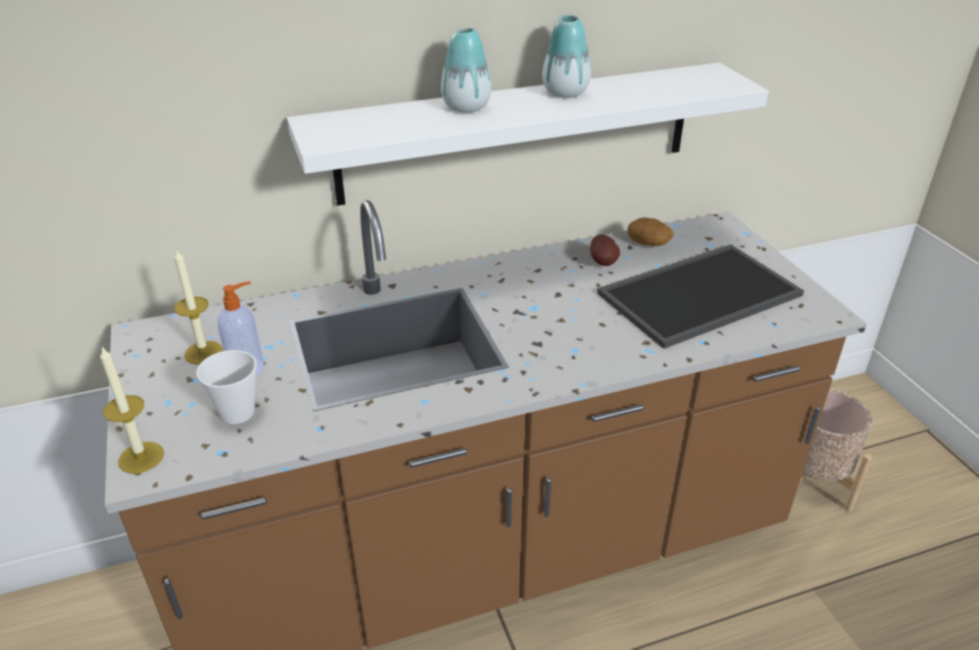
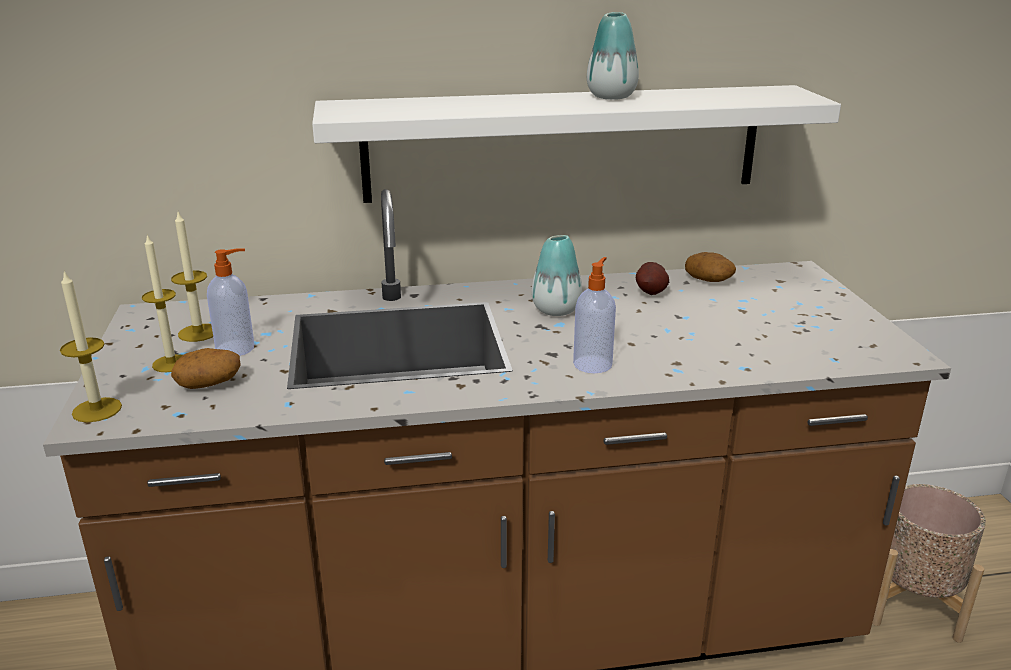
camera: 10 degrees right, 10 degrees down
(191, 393) = (171, 363): none -> candle
(237, 413) = (209, 383): cup -> potato
(466, 107) = (500, 101): vase -> vase (556, 310)
(576, 351) = (593, 364): none -> soap dispenser
(700, 296) = (753, 329): tray -> none

